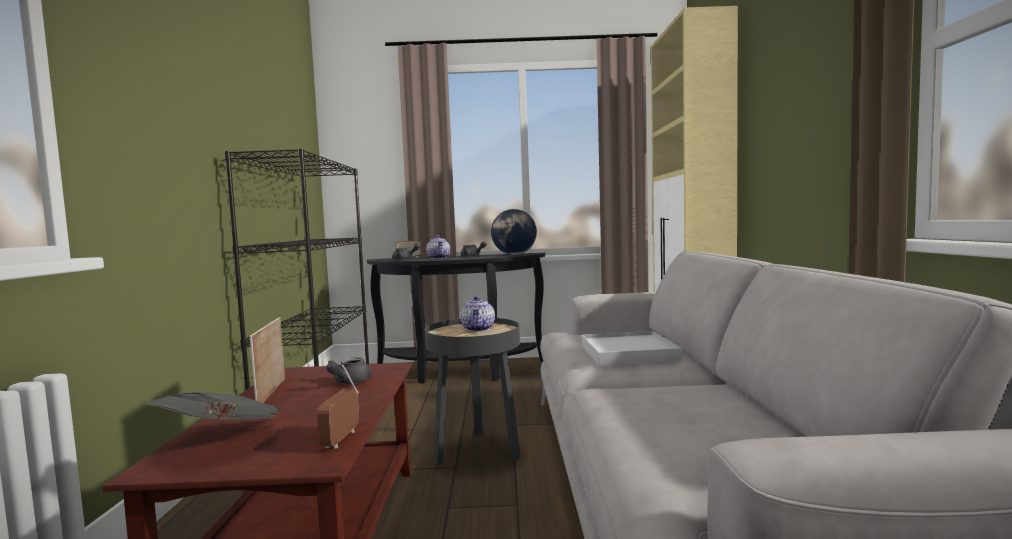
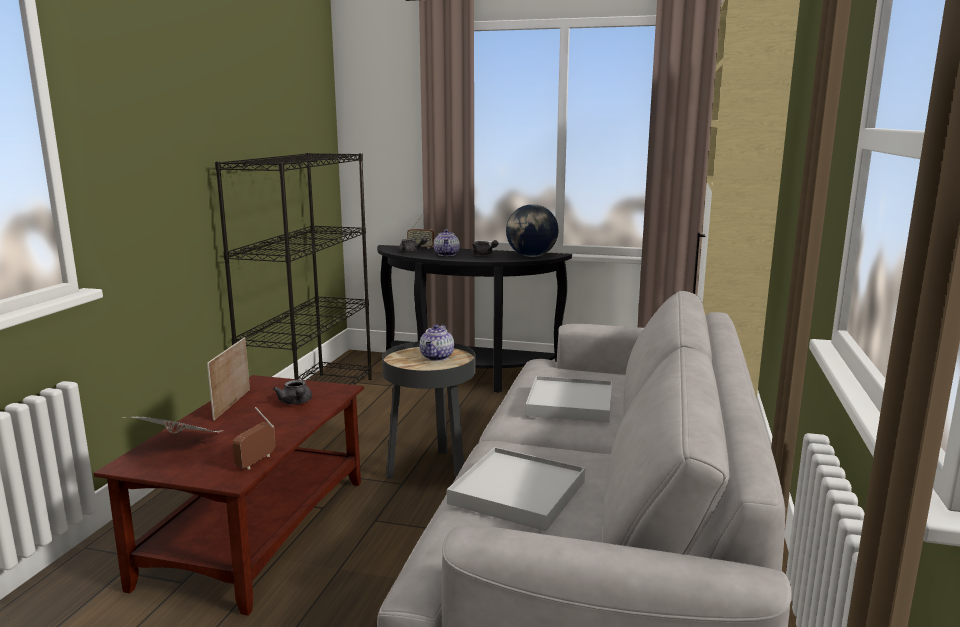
camera: 15 degrees right, 10 degrees up
(348, 382) = (296, 402): grey teapot -> grey teapot turned 60 degrees counterclockwise
(673, 424) = (517, 493): none -> white tray

